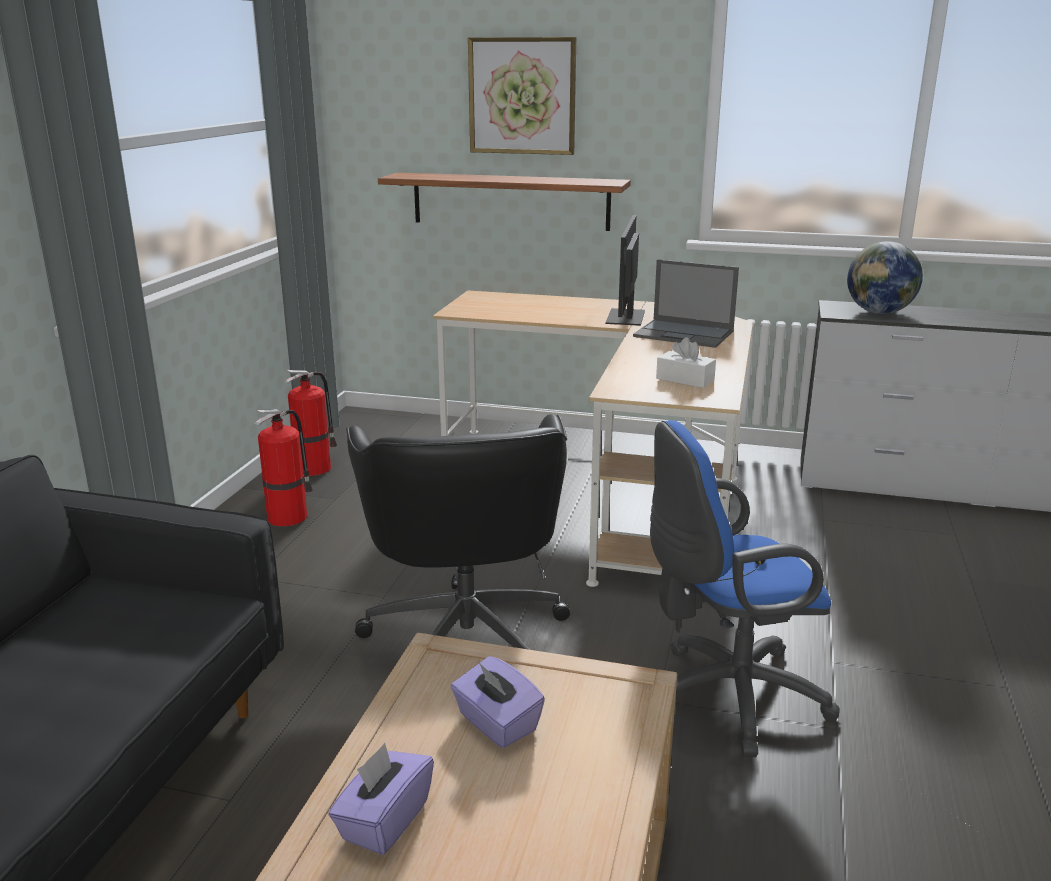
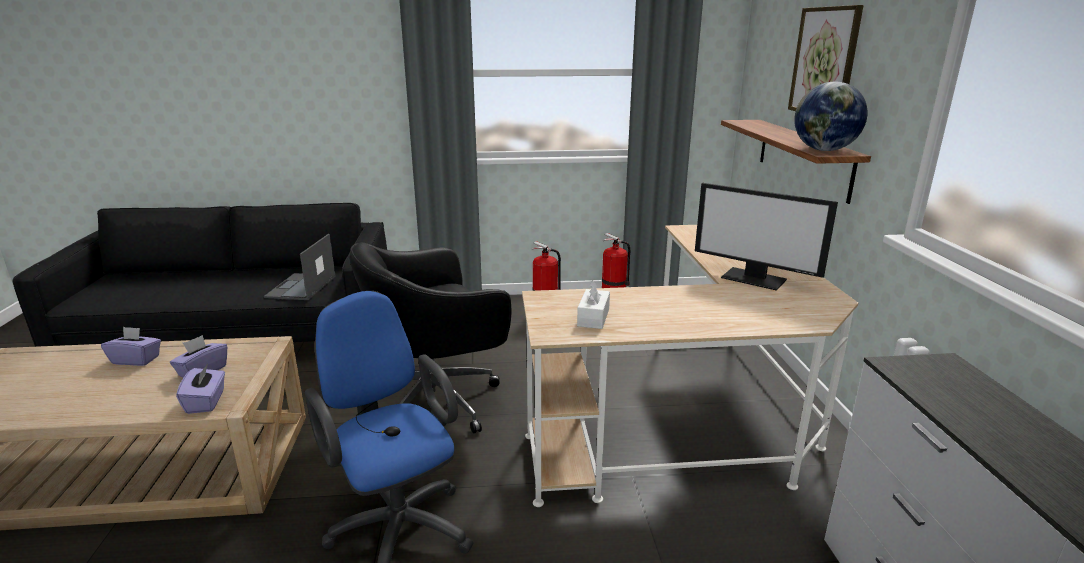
camera: 70 degrees right, 0 degrees up
(618, 707) = (206, 402): none -> purple tissue box
(626, 317) = (754, 278): monitor -> monitor turned 135 degrees counterclockwise
(685, 334) = (734, 305): laptop -> laptop (301, 287)
(879, 312) = (956, 395): globe -> globe (824, 150)

